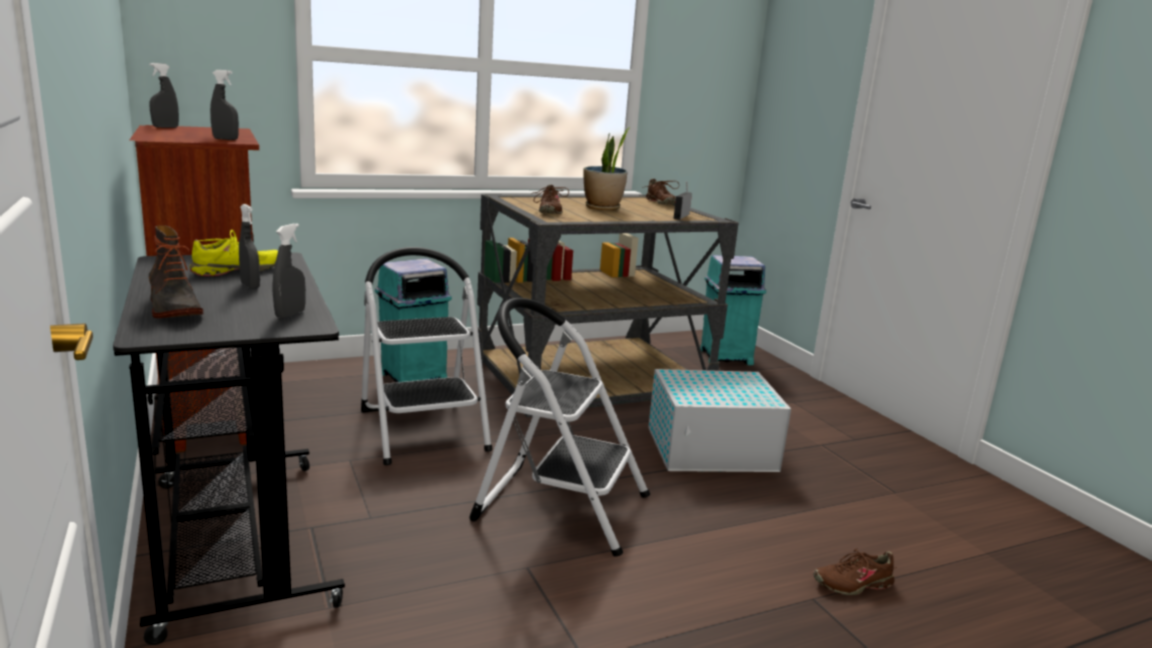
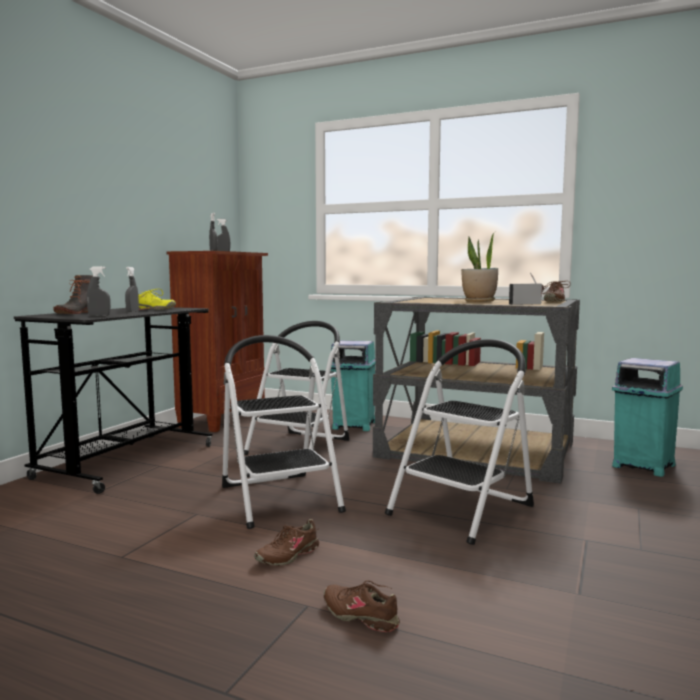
camera: 50 degrees right, 10 degrees down
(549, 211) = (422, 301): brown shoe -> brown shoe (287, 555)
(713, 450) = (464, 509): white storage box -> step ladder

